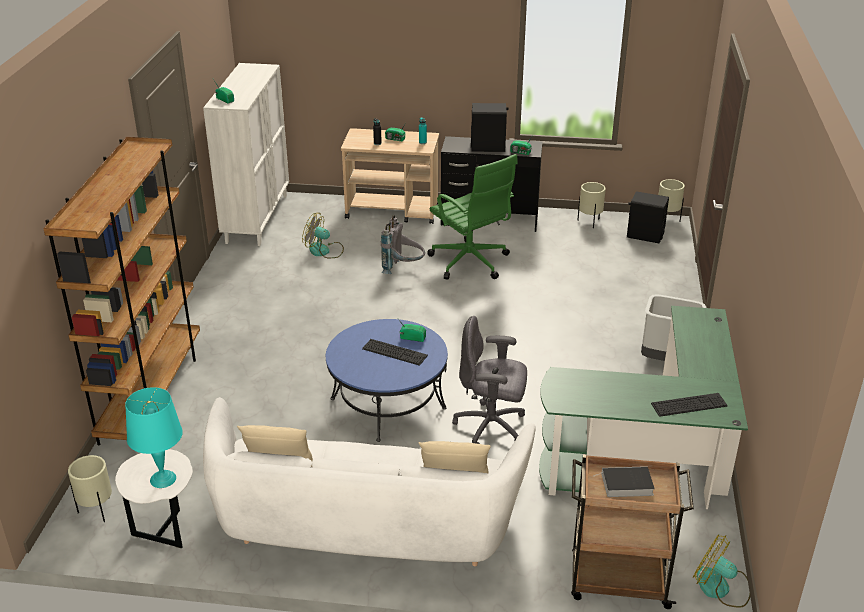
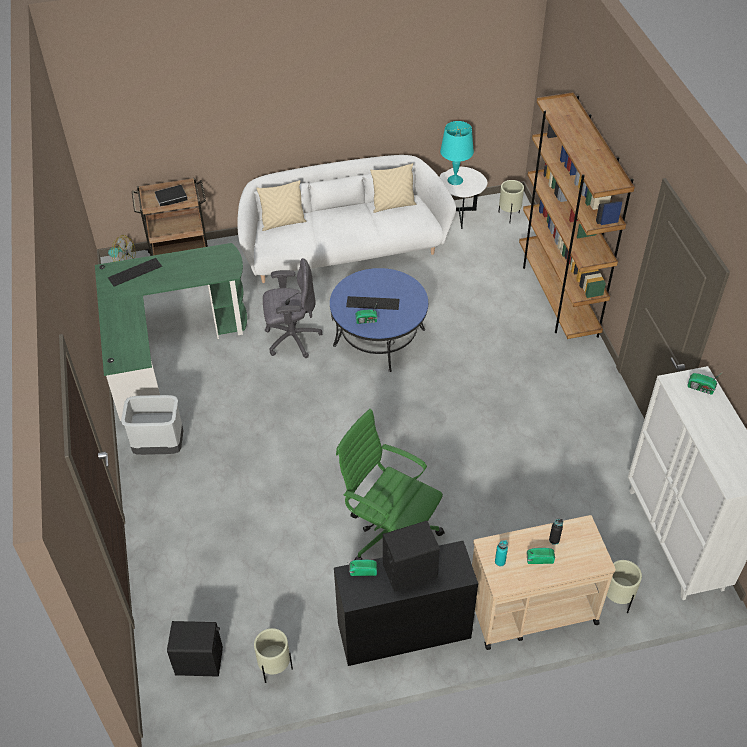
camera: 160 degrees right, 15 degrees up
(324, 251) = (556, 504): fan -> none
(403, 269) = (455, 500): grey backpack -> none
(667, 220) = (172, 712): beige planter -> beige planter (616, 600)

